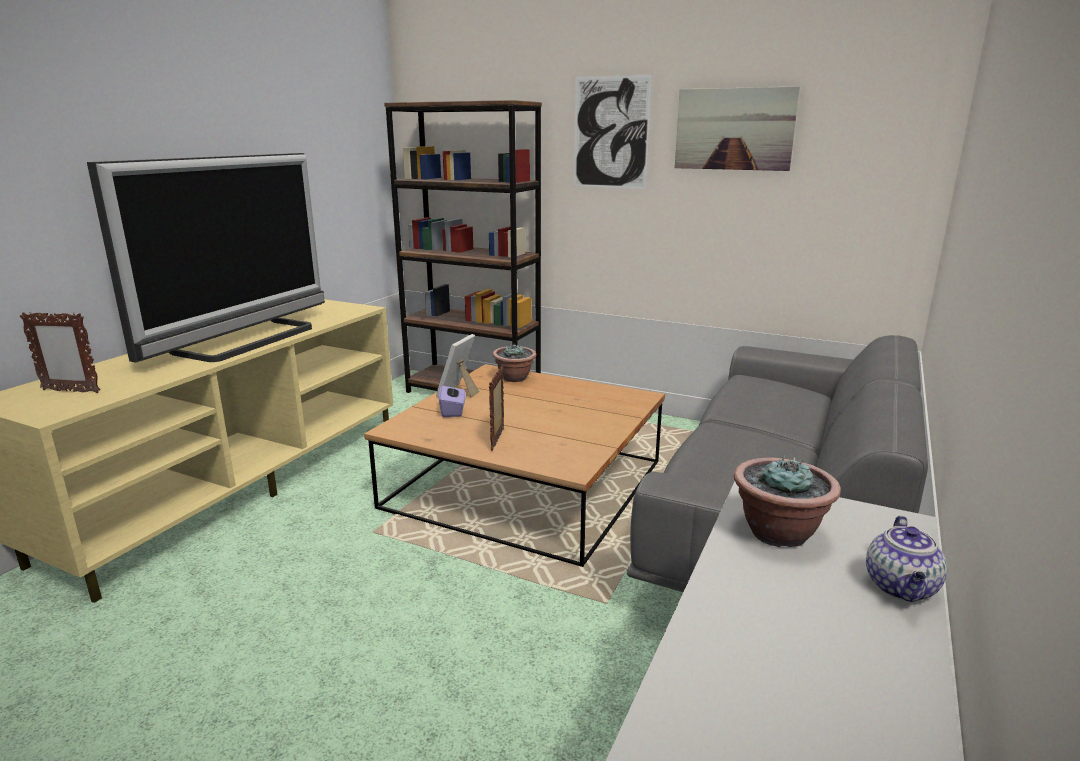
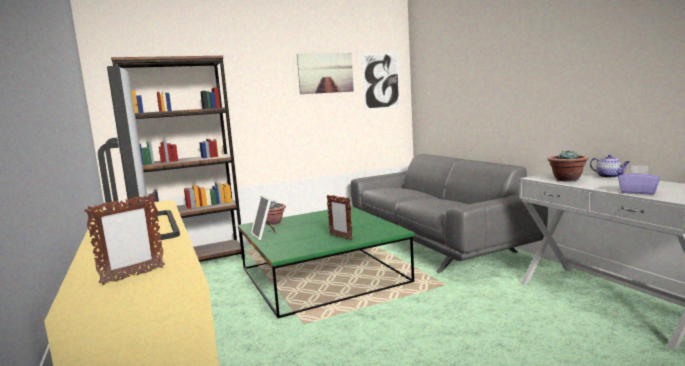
camera: 50 degrees left, 10 degrees down
(453, 411) = (286, 240): purple tissue box -> purple tissue box (638, 192)
(525, 484) = (322, 275): brown coffee table -> green coffee table
(611, 133) = (261, 77): picture -> picture (381, 81)

